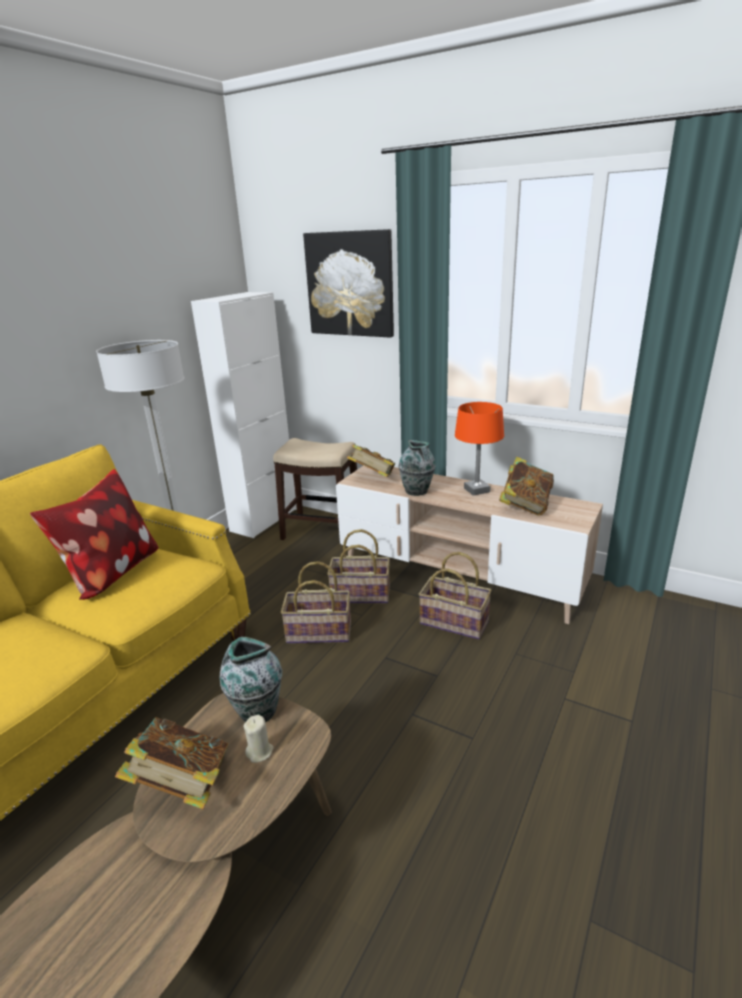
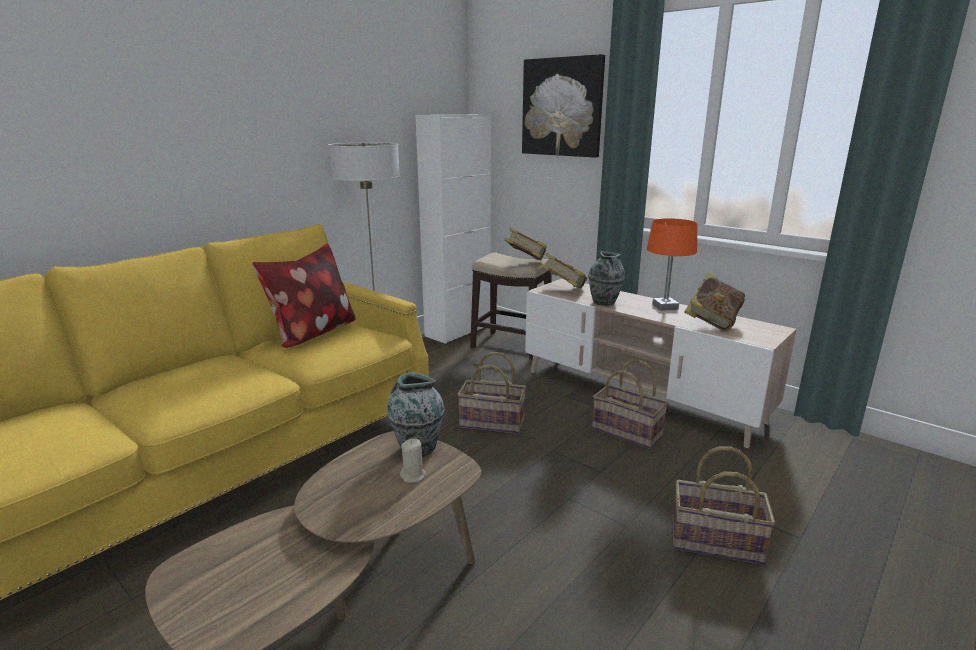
camera: 10 degrees right, 5 degrees down
(183, 786) = (341, 489): book -> book (525, 262)
(360, 595) = (537, 398): basket -> basket (715, 542)

